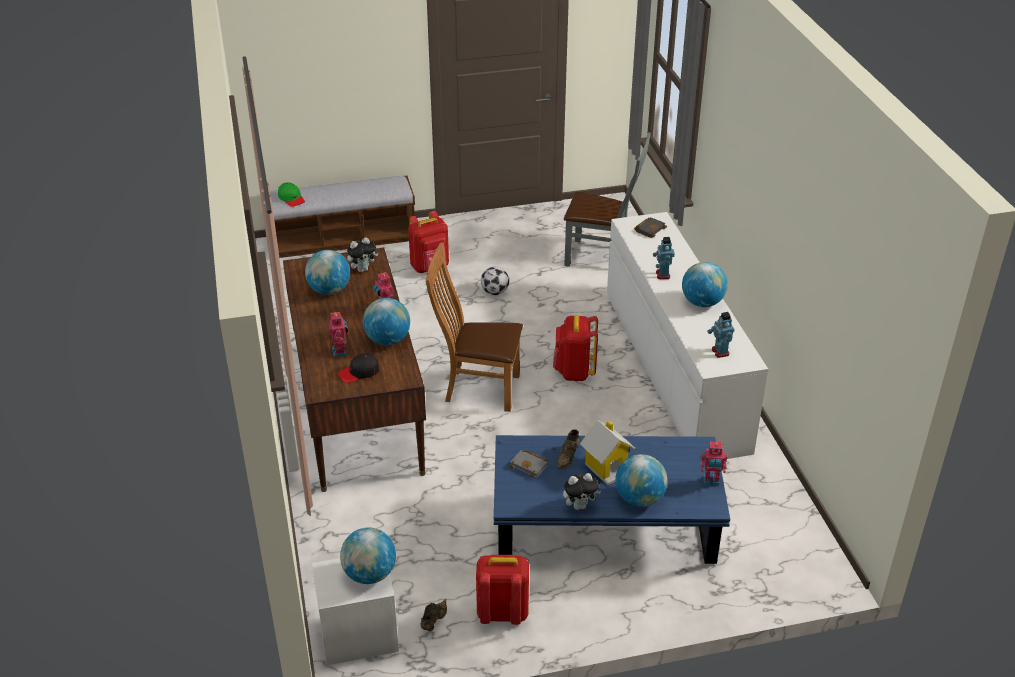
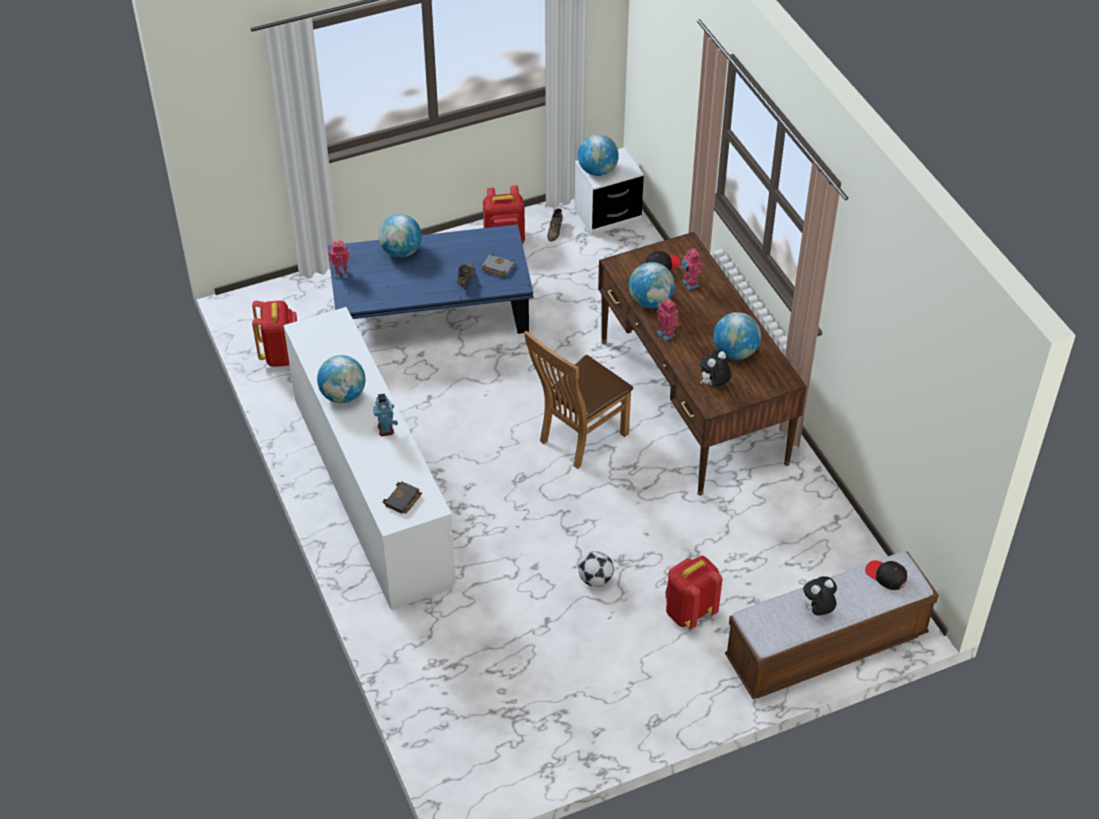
camera: 170 degrees right, 10 degrees up
(291, 198) = (886, 576): green cap -> black cap
(477, 388) = (578, 439): brown chair -> brown chair turned 135 degrees clockwise
(574, 372) = (480, 473): red backpack -> red backpack (281, 354)
(580, 506) = (449, 240): plush toy -> plush toy (817, 610)
(602, 257) = (469, 664): grey chair -> none
(607, 467) = (430, 274): toy house -> none
(719, 352) = (328, 337): toy robot -> none

